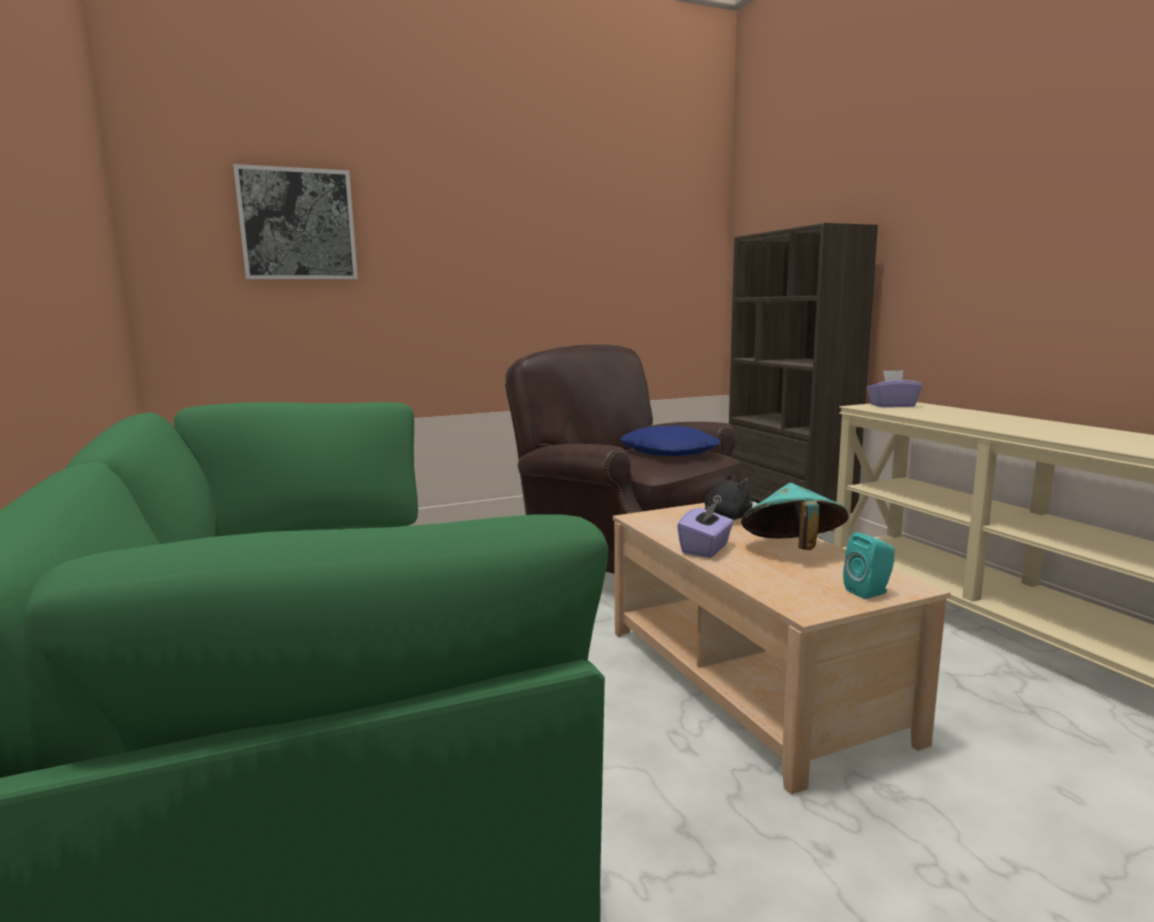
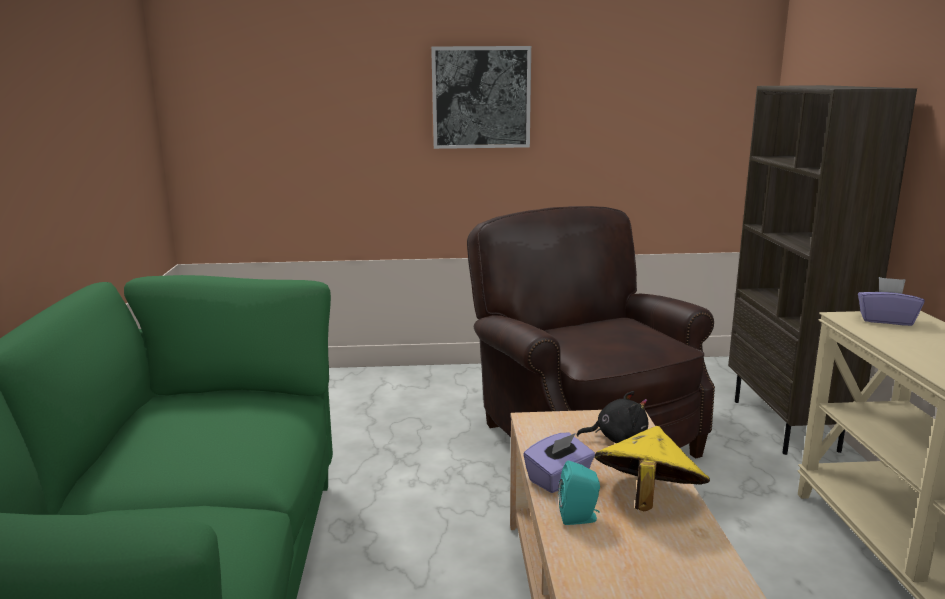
camera: 20 degrees right, 5 degrees up
(297, 224) = (303, 75): picture -> picture (481, 97)
(670, 452) = (624, 336): blue pillow -> none
(792, 550) = (647, 499): turquoise hat -> yellow hat
(870, 592) = (674, 580): turquoise speaker -> turquoise speaker (580, 518)

